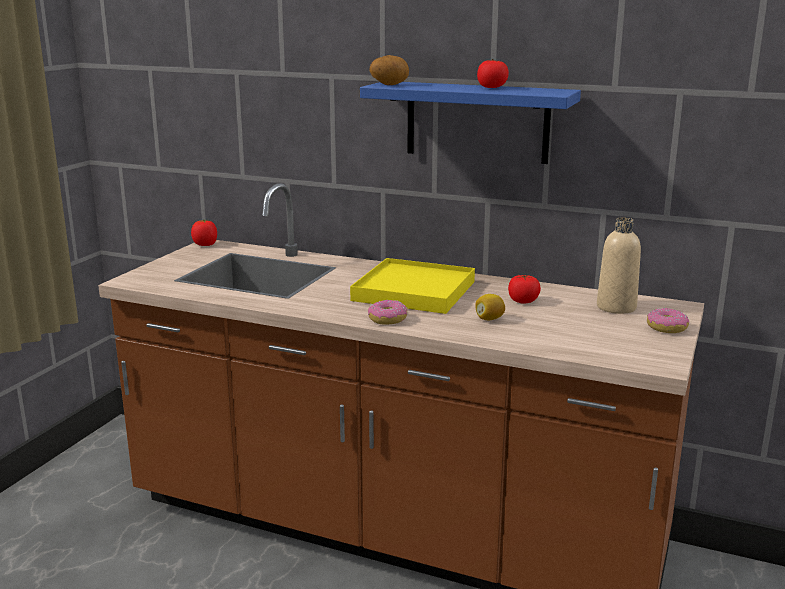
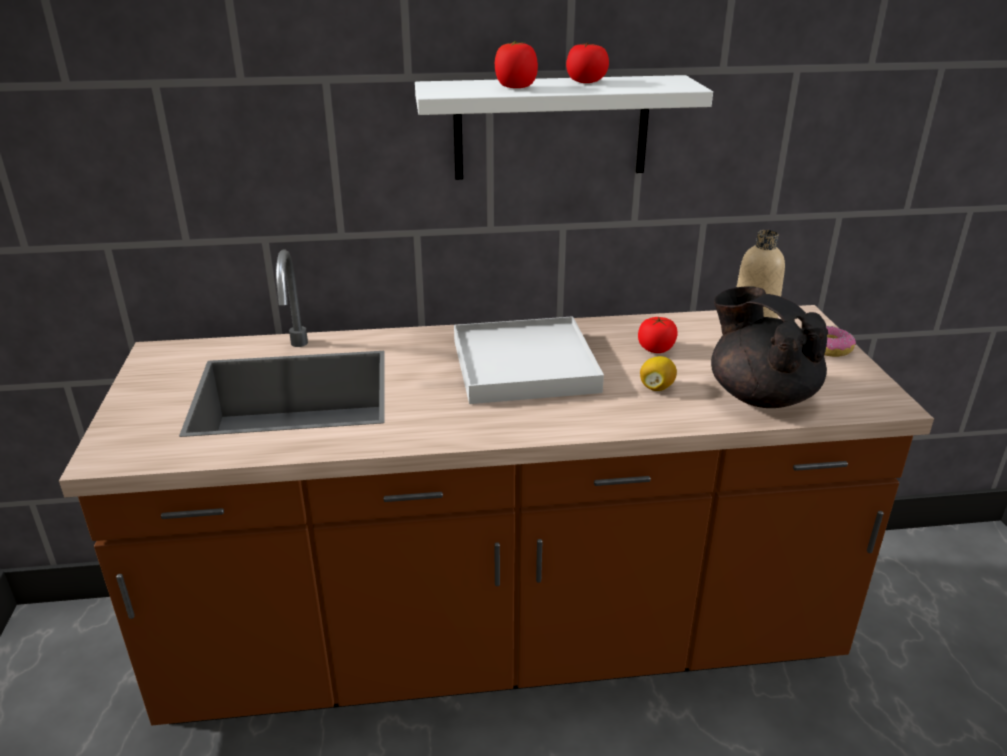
camera: 30 degrees left, 10 degrees up
(205, 245) = (153, 354): tomato -> tomato (515, 87)
(387, 319) = (549, 422): donut -> none
(389, 84) = (448, 90): potato -> none
(414, 291) = (524, 365): yellow tray -> white tray
(477, 122) = (551, 128): blue shelf -> white shelf
(561, 339) = (760, 395): none -> black teapot

